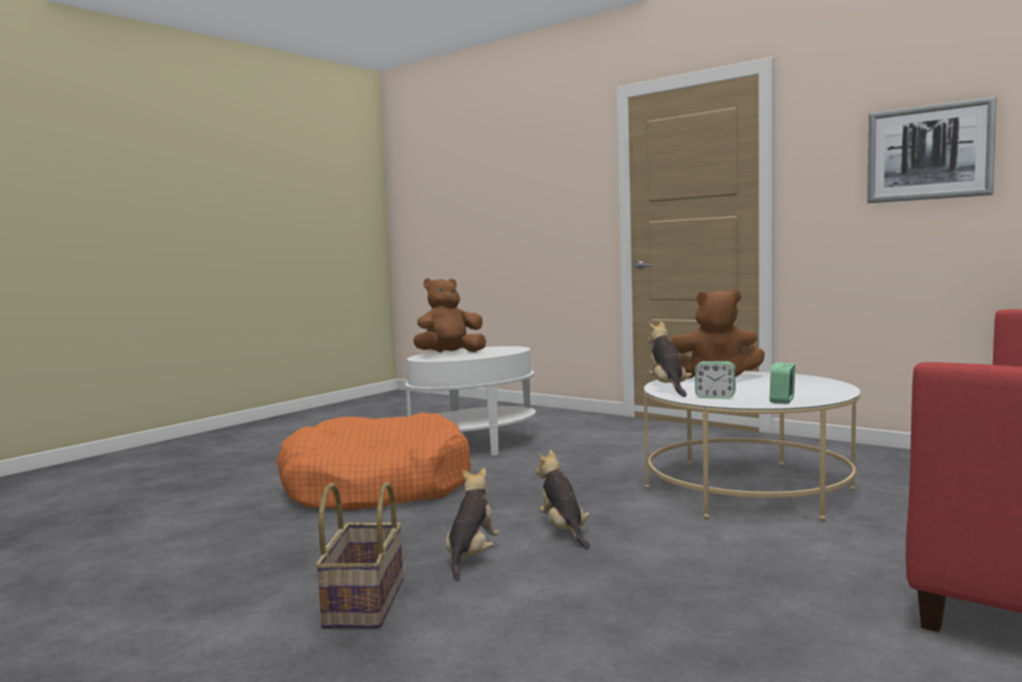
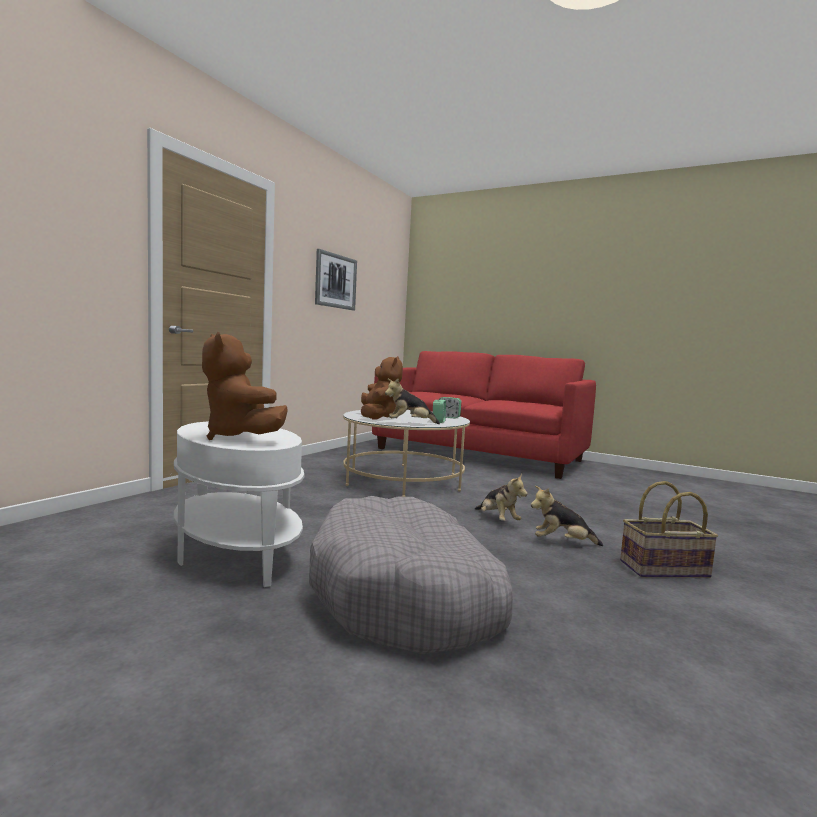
camera: 100 degrees left, 0 degrees up
(376, 487) = (407, 595): orange dog bed -> grey dog bed
(564, 530) = (497, 520): plush toy -> plush toy turned 90 degrees counterclockwise

